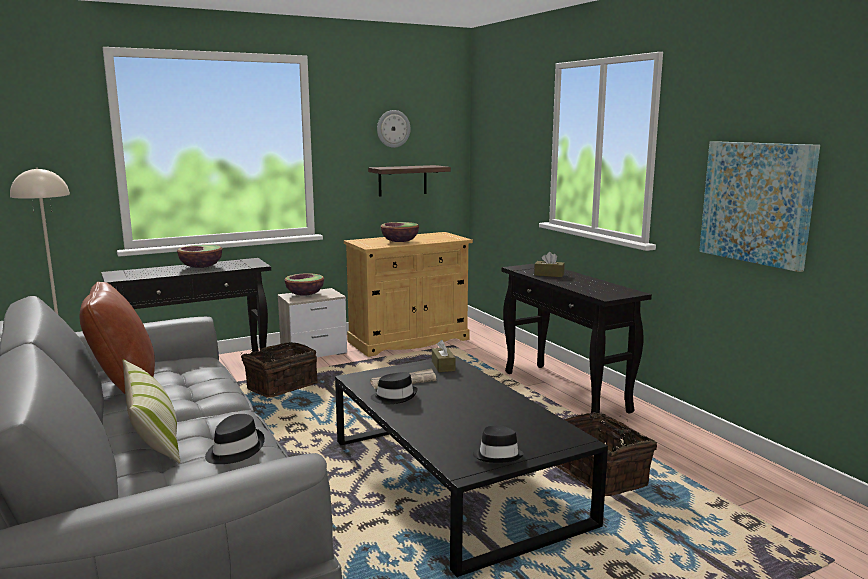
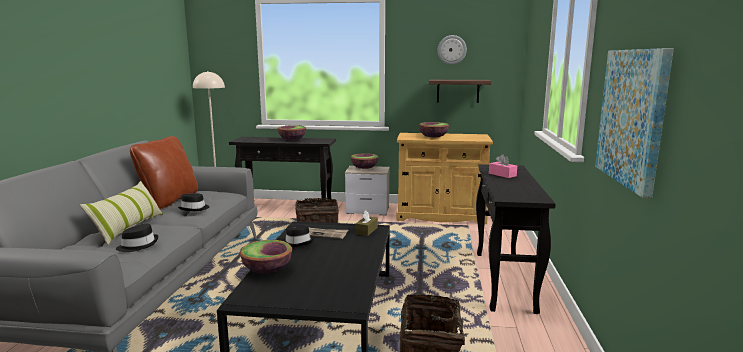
camera: 35 degrees right, 0 degrees up
(425, 433) = (267, 270): none -> bowl
(497, 454) = (280, 298): black hat -> black hat (194, 208)
(549, 274) = (502, 174): brown tissue box -> pink tissue box

